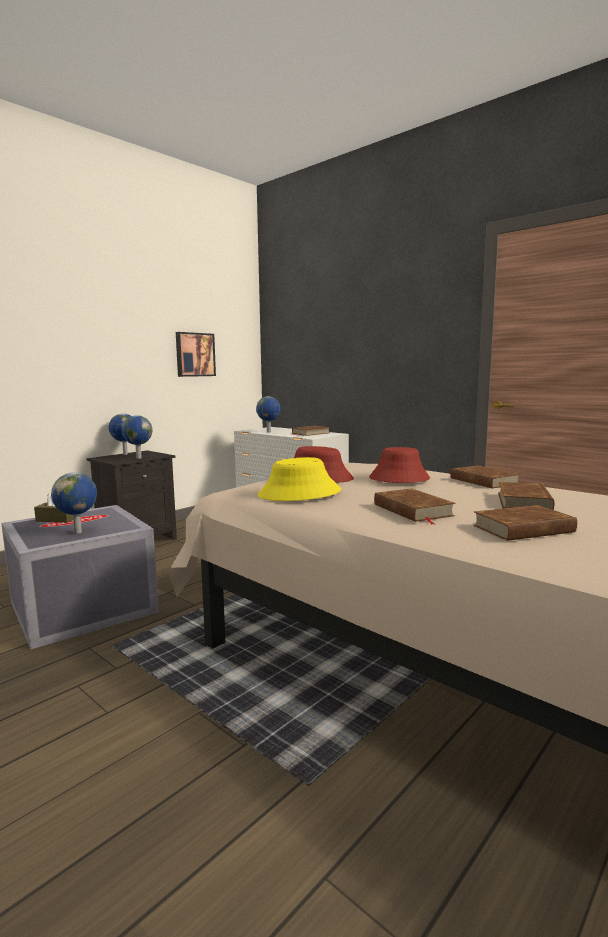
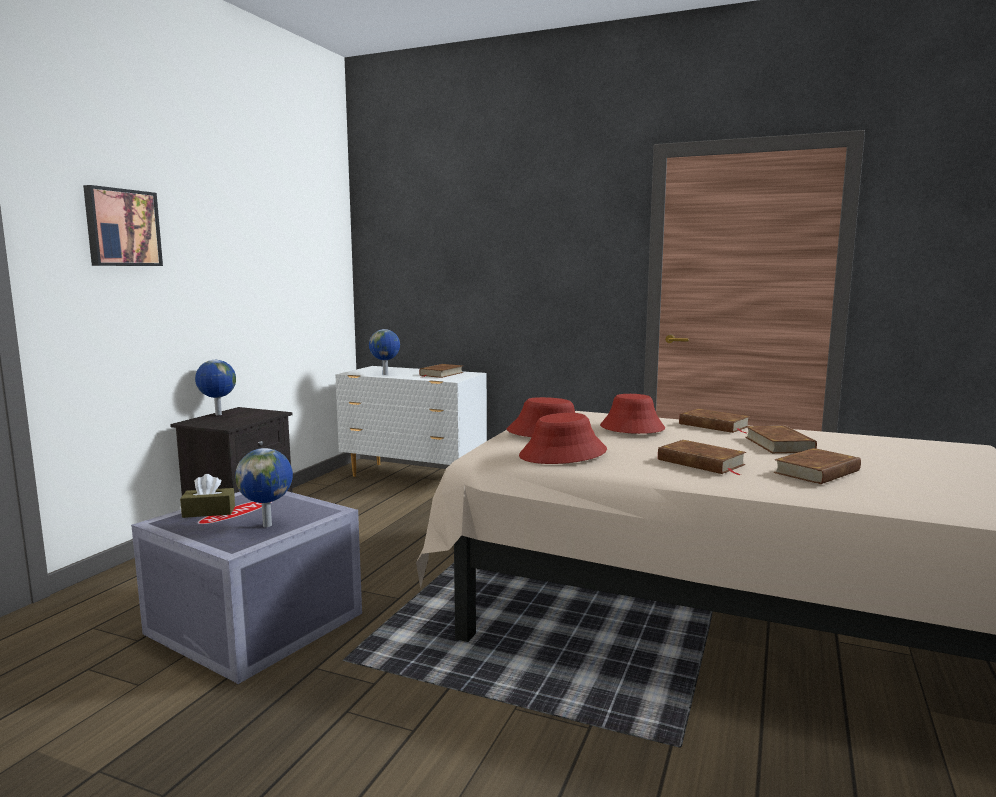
camera: 20 degrees left, 0 degrees up
(138, 458) = (248, 419): globe -> none
(194, 354) = (285, 276): picture -> picture (122, 228)
(299, 494) = (563, 454): yellow hat -> red hat

